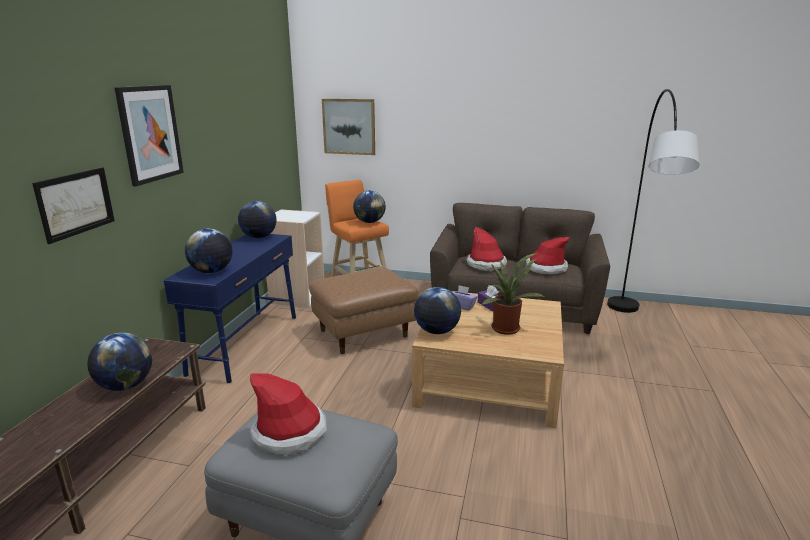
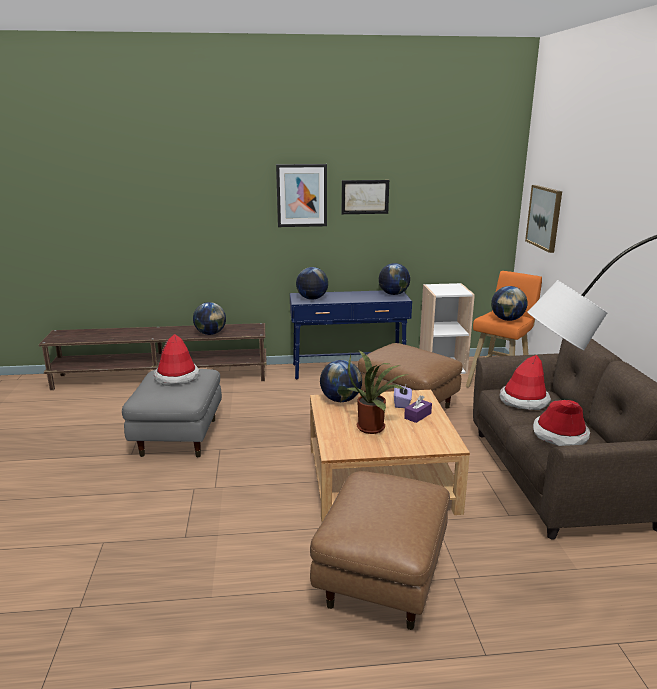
camera: 70 degrees right, 0 degrees up
(76, 203) = (232, 228): picture -> picture (365, 197)
(640, 414) = (382, 581): none -> brown ottoman

